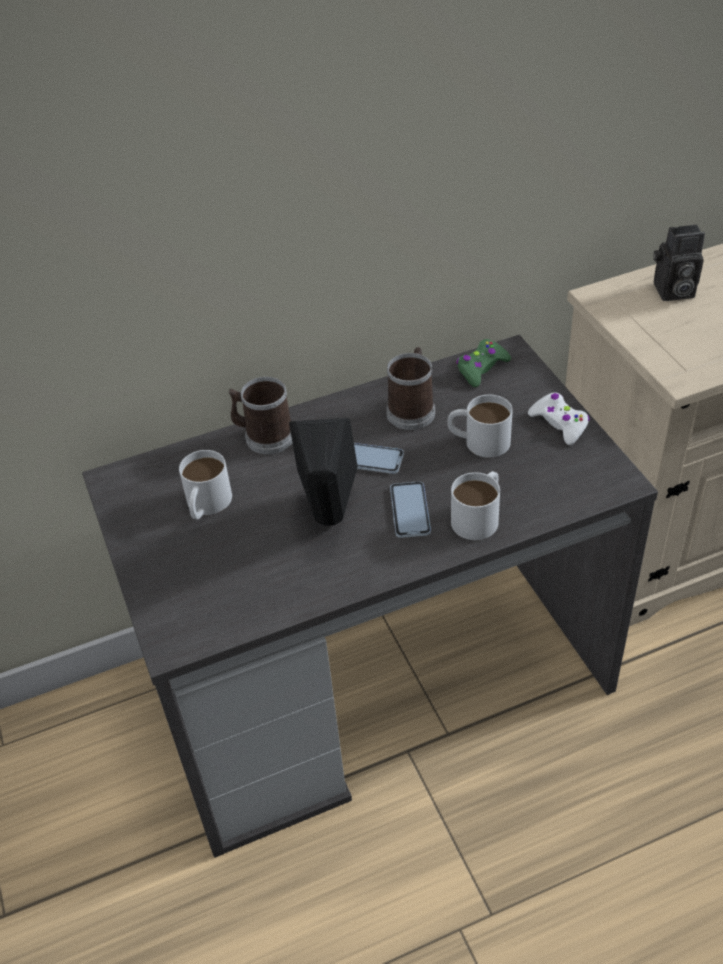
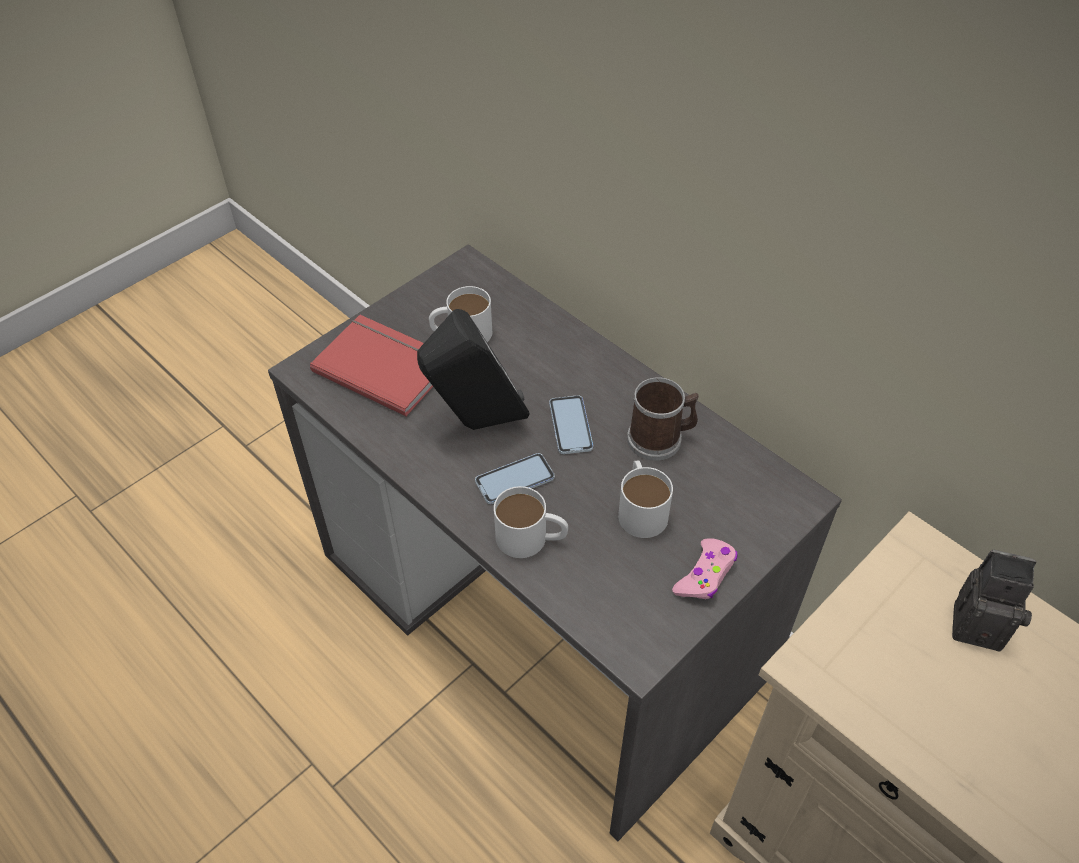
camera: 65 degrees right, 5 degrees up
(211, 573) = (384, 366): none -> red book
(264, 436) = (565, 341): mug -> none
(481, 368) = (759, 479): green game controller -> none
(559, 423) = (705, 575): white game controller -> pink game controller
(672, 292) = (980, 624): camera -> camera turned 135 degrees clockwise

